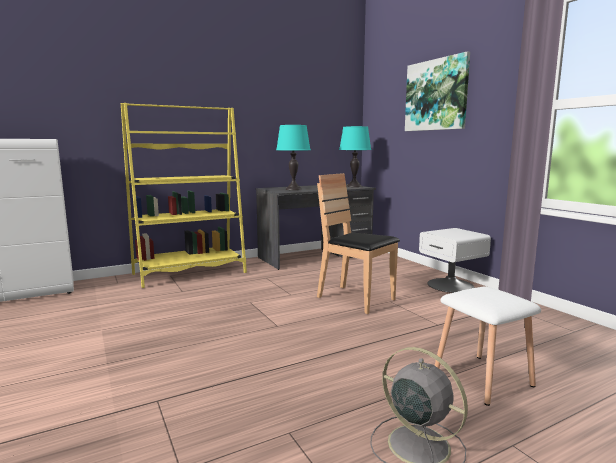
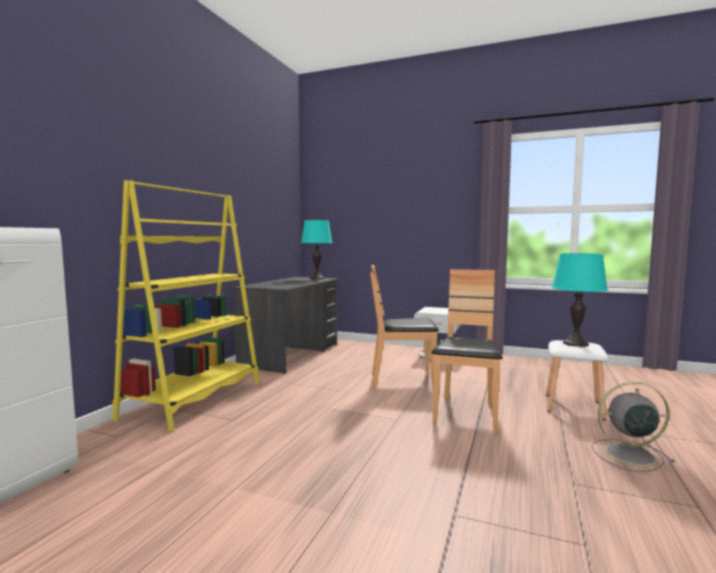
camera: 40 degrees left, 5 degrees down
(293, 189) = (279, 285): turquoise table lamp -> turquoise table lamp (575, 343)
(342, 342) = (466, 414): none -> brown chair
(436, 95) = (394, 196): picture -> none

